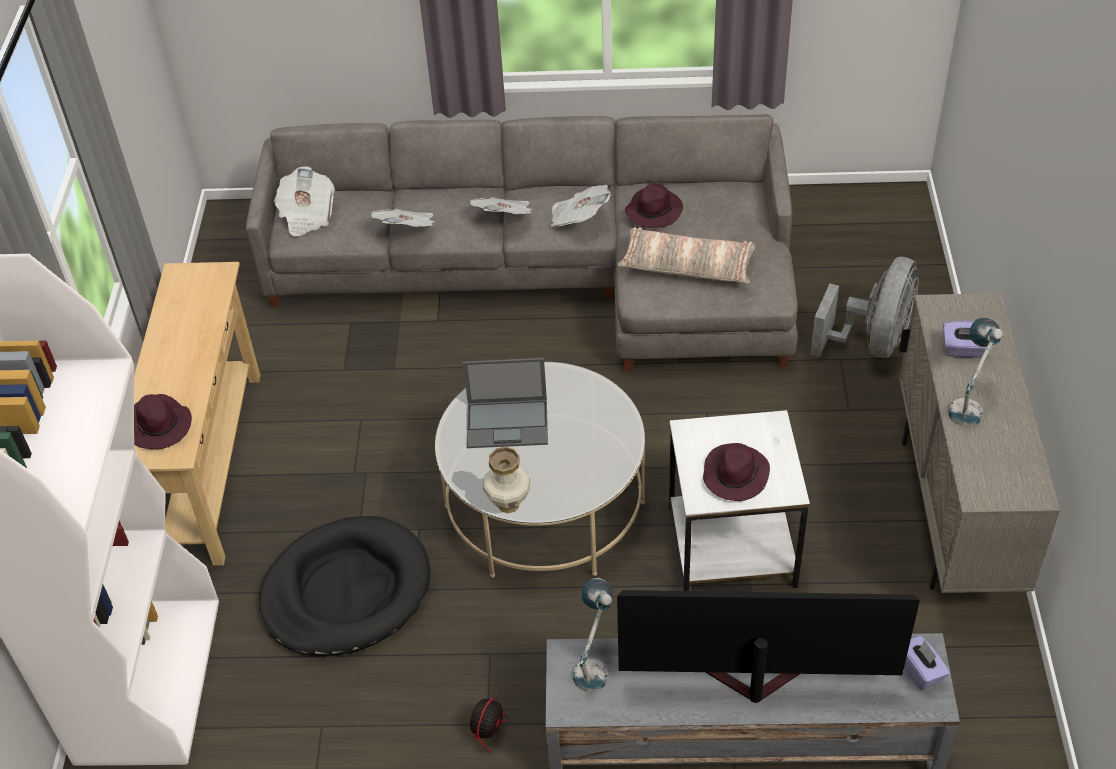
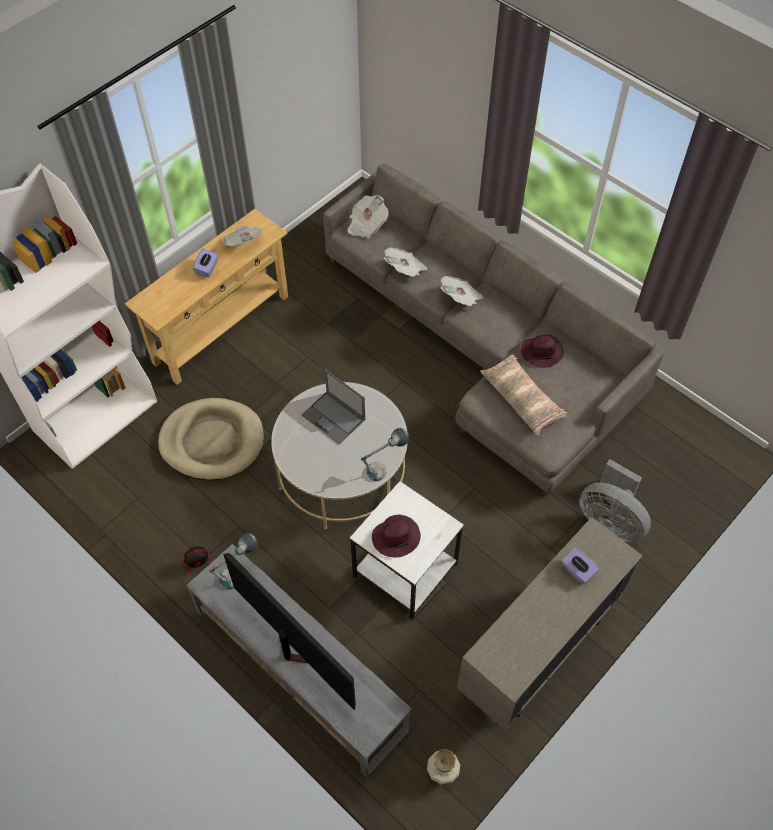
camera: 40 degrees right, 10 degrees up
(160, 426) = (165, 297): purple hat -> none
(346, 591) = (212, 441): black dog bed -> beige dog bed
(508, 504) = (288, 460): vase -> vase (442, 772)
(579, 218) = (497, 327): newspaper -> newspaper (243, 243)
(872, 342) = (610, 520): grey fan -> grey fan turned 60 degrees clockwise
(920, 671) = (377, 716): purple tissue box -> purple tissue box (207, 269)
(968, 403) = (540, 602): table lamp -> table lamp (384, 468)

